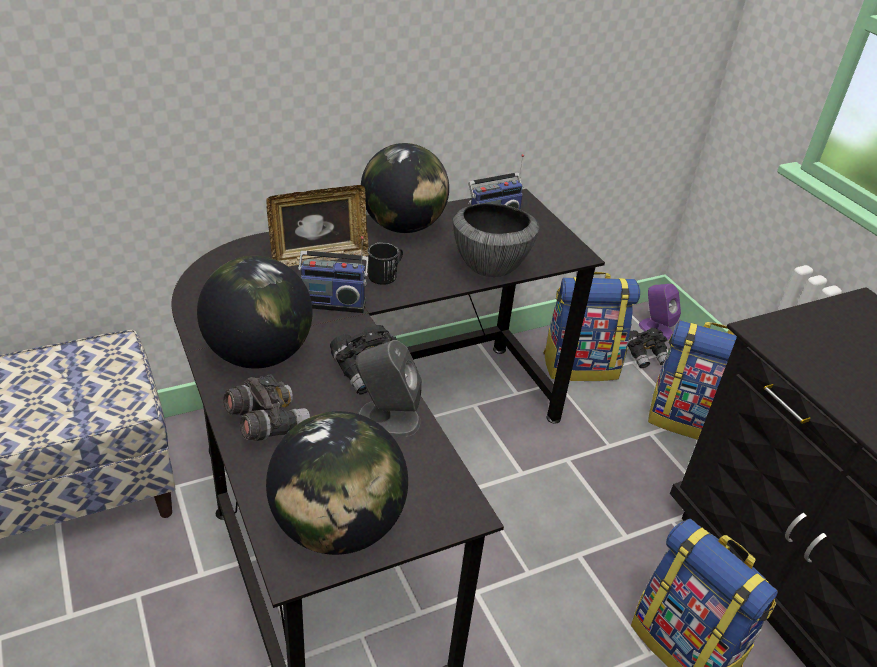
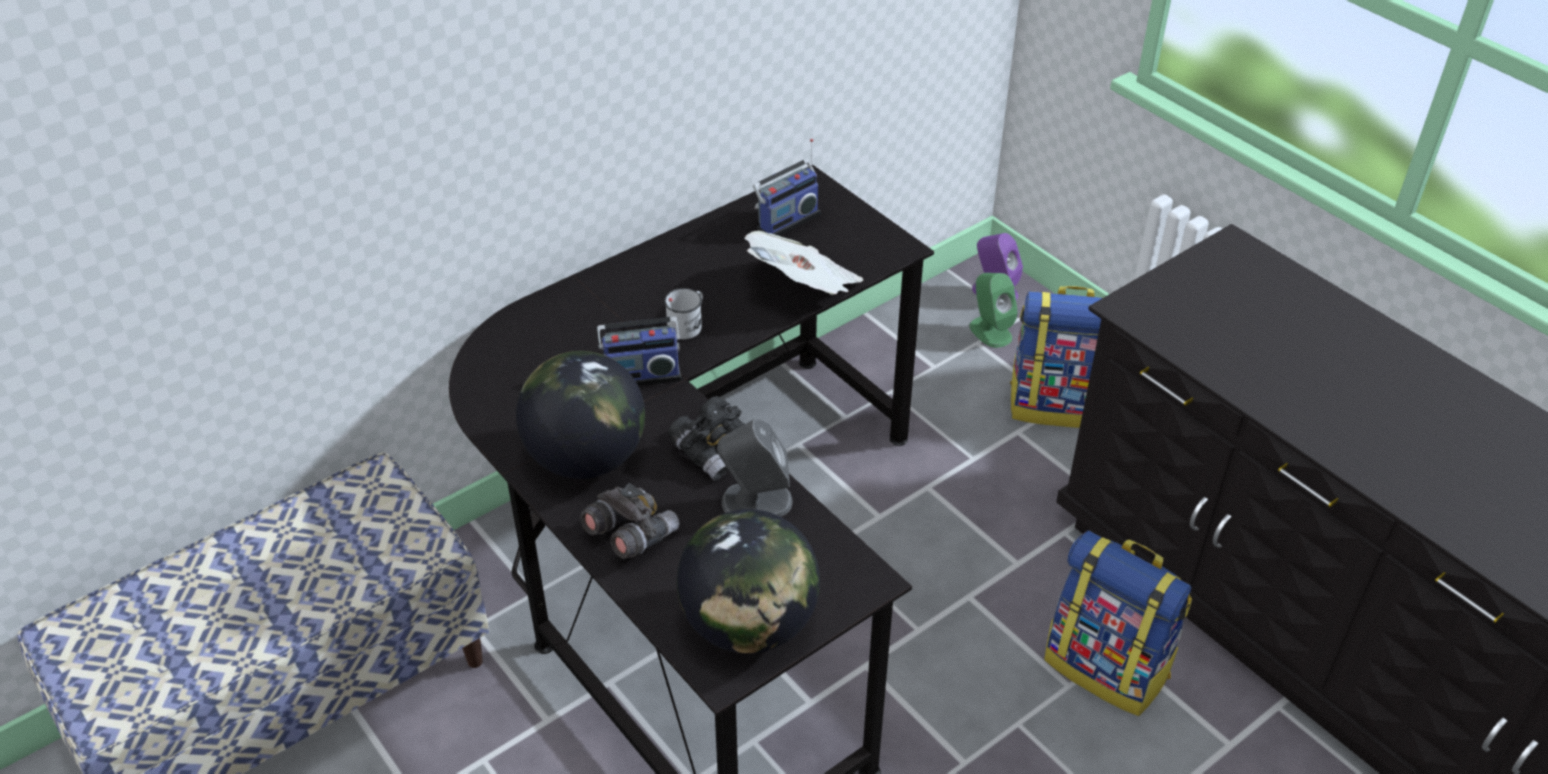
camera: 10 degrees left, 5 degrees up
(319, 257) = (600, 318): picture frame -> none
(386, 275) = (688, 325): black mug -> white mug
(403, 226) = (683, 254): globe -> none
(490, 267) = (804, 287): bowl -> newspaper
(581, 365) = (914, 362): backpack -> none
(645, 355) = (990, 331): black binoculars -> green speaker

